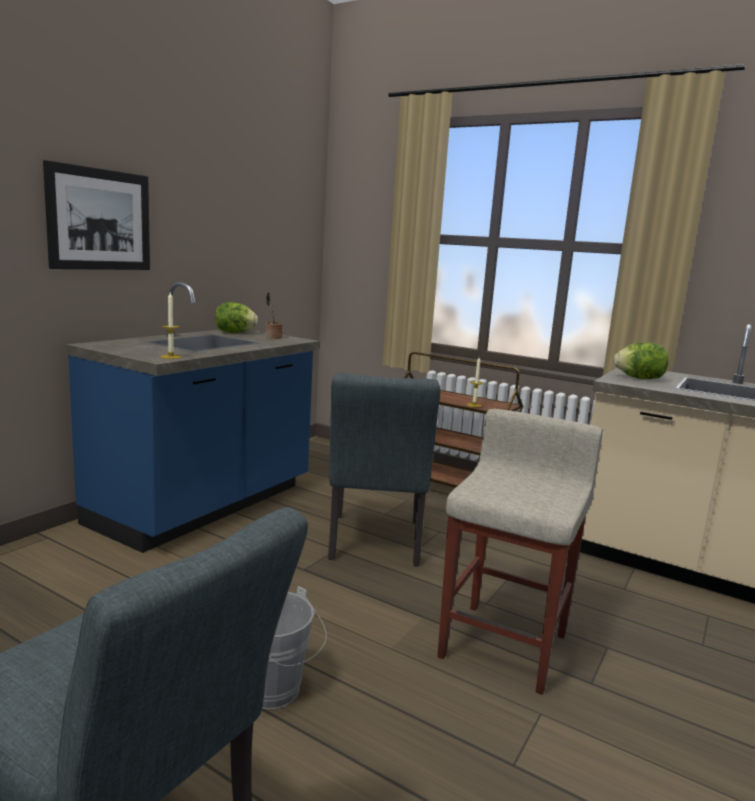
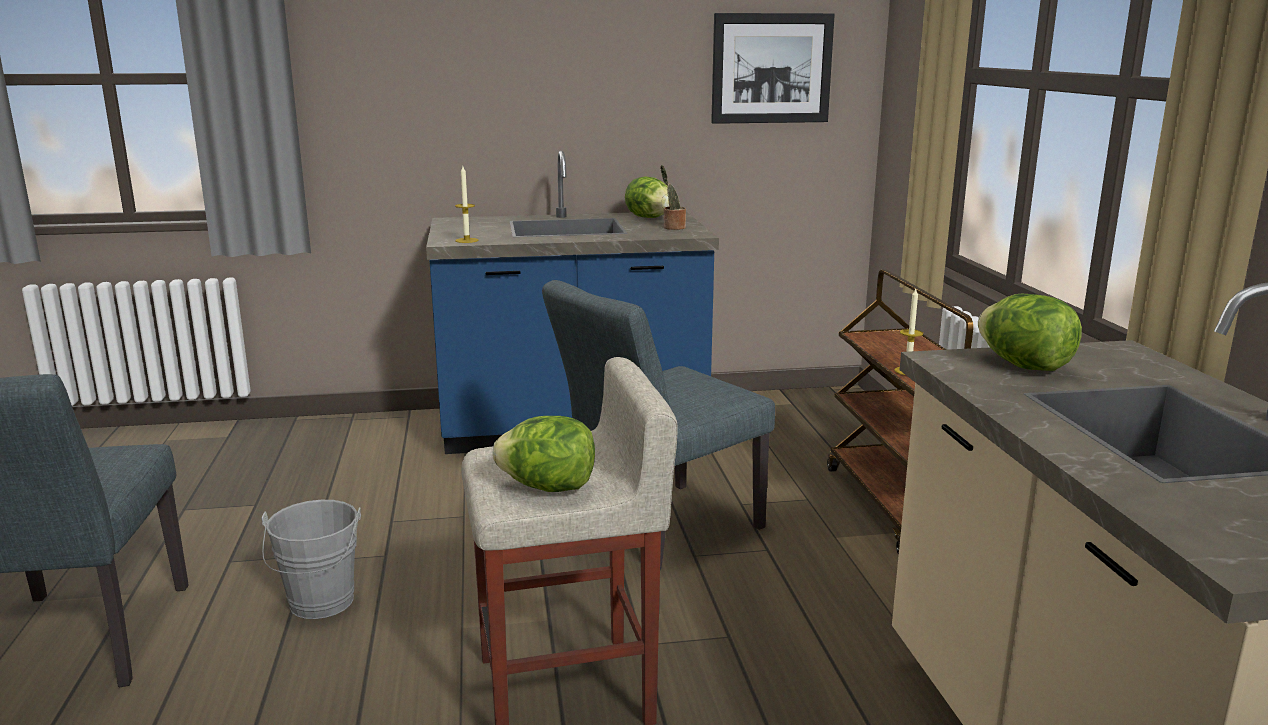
camera: 50 degrees right, 5 degrees up
(100, 219) = (479, 80): picture -> picture (771, 68)
(548, 496) = (548, 487): none -> lettuce

